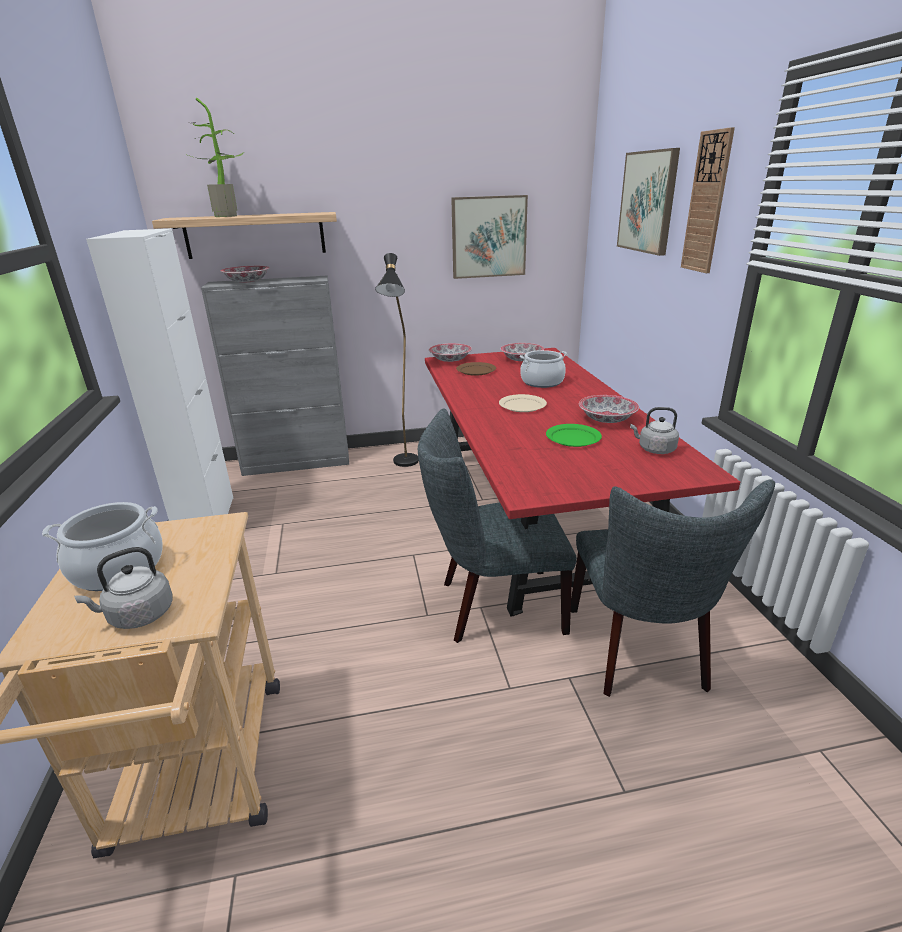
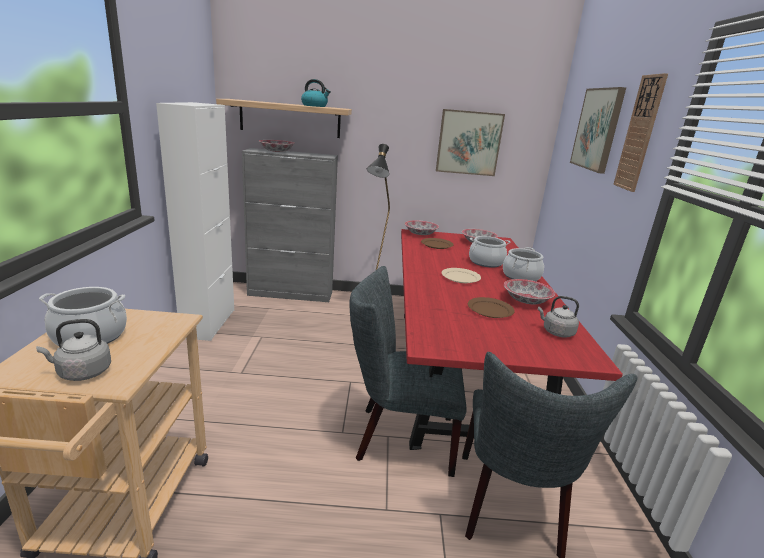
camera: 10 degrees right, 5 degrees down
(228, 216) = (271, 102): potted plant -> none
(288, 214) = (315, 106): none -> kettle
(573, 437) = (490, 309): green plate -> brown plate
(588, 392) = (520, 276): none -> cooking pot

